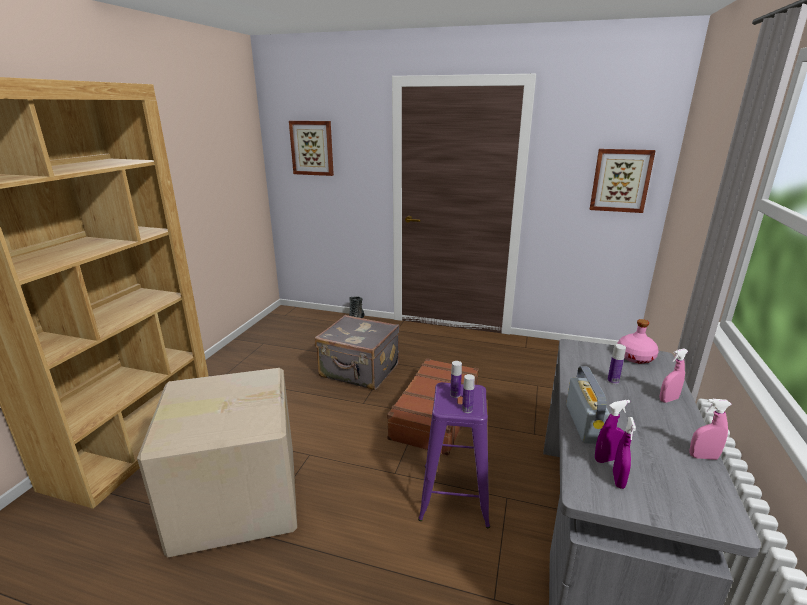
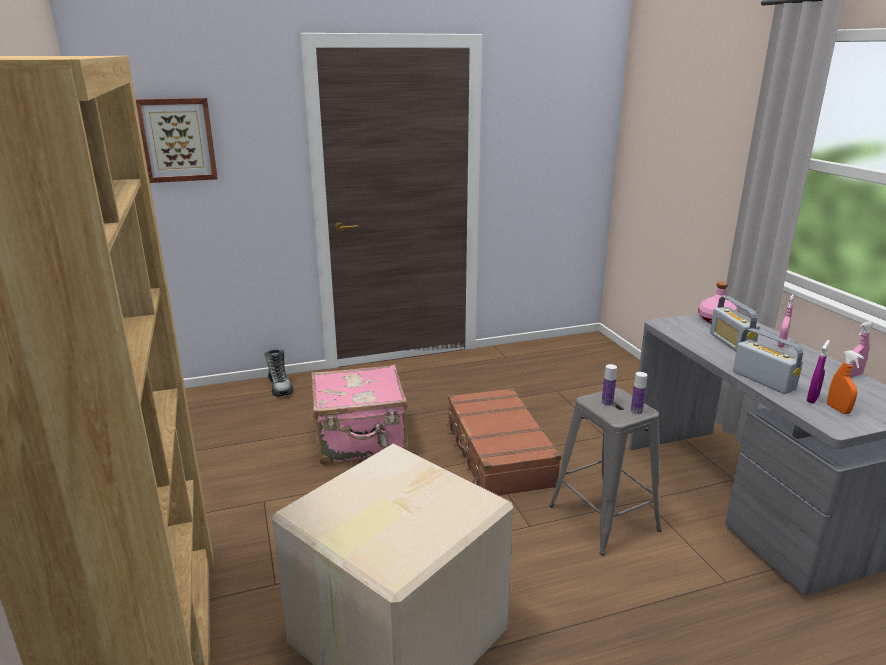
camera: 35 degrees left, 0 degrees up
(359, 371) = (361, 441): grey suitcase -> pink suitcase
(454, 495) = (604, 519): purple stool -> grey stool
(613, 381) = (731, 343): bottle -> radio
(618, 480) = (838, 409): purple spray bottle -> orange spray bottle
(620, 180) = (573, 151): picture -> none

